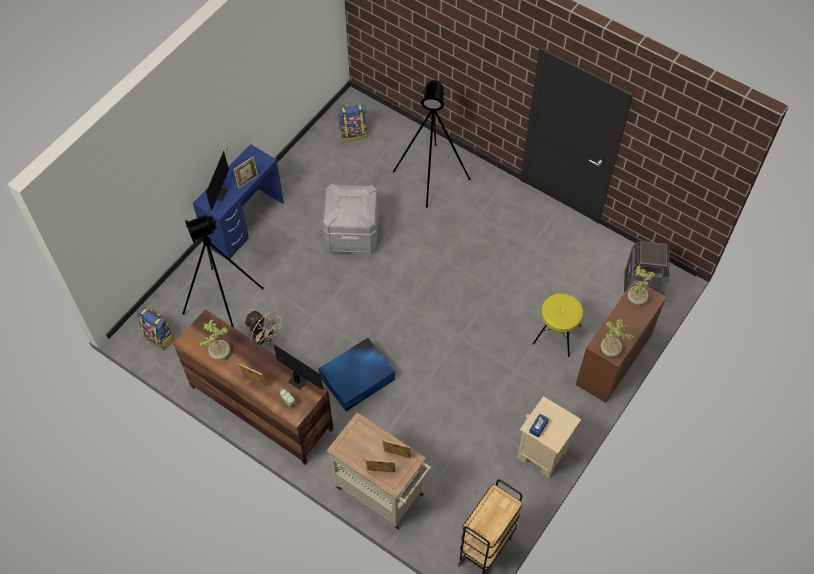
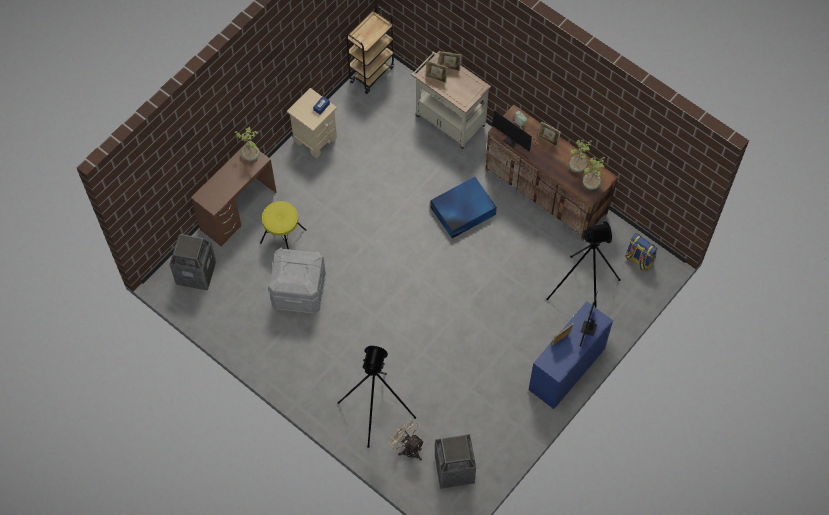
camera: 175 degrees left, 5 degrees up
(264, 340) = (544, 250): beige fan -> beige fan (408, 448)
(352, 234) = (460, 350): grey storage box -> grey storage box (299, 292)
(353, 133) = (454, 470): backpack -> trash can
(636, 298) = (217, 197): potted plant -> potted plant (591, 184)

